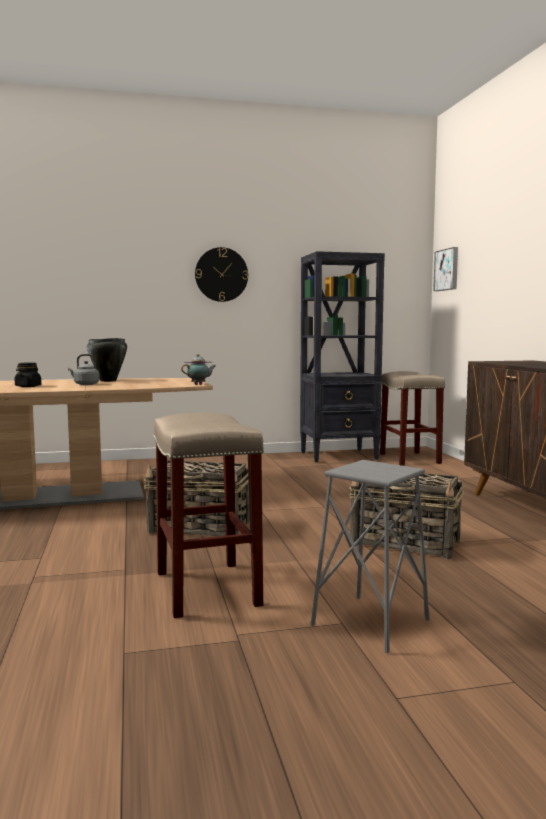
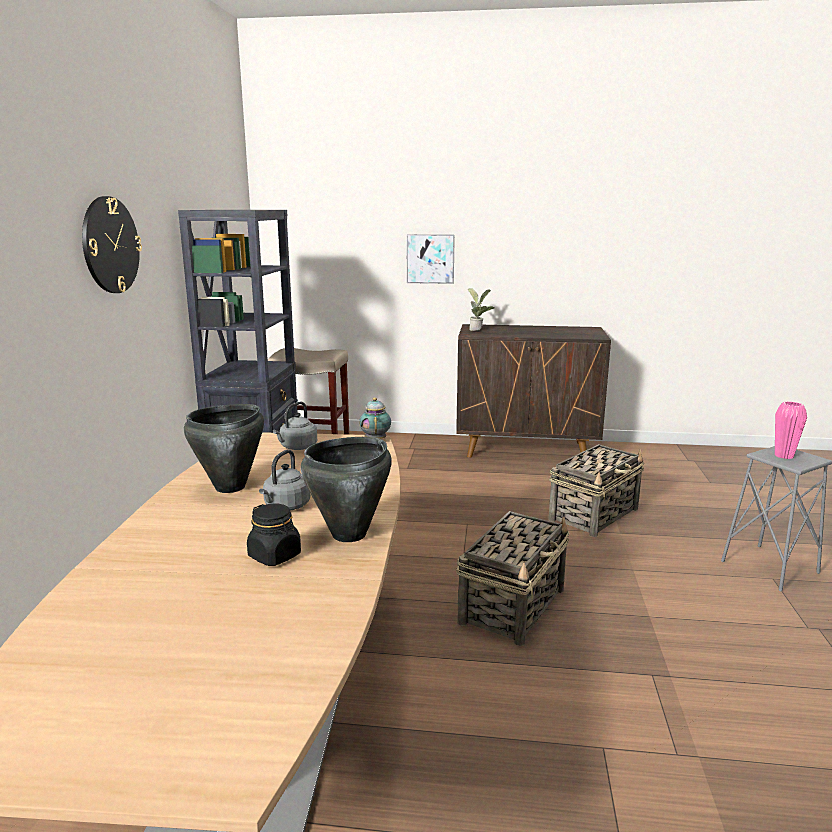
camera: 70 degrees left, 10 degrees up
(51, 389) = (350, 534): none -> black cooking pot
(174, 381) = (297, 447): none -> grey kettle
(208, 589) = (709, 627): beige stool -> none
(374, 468) = (784, 456): none -> pink vase
(447, 269) = (290, 223): picture -> picture (430, 259)
(512, 361) = (479, 330): none -> potted plant

